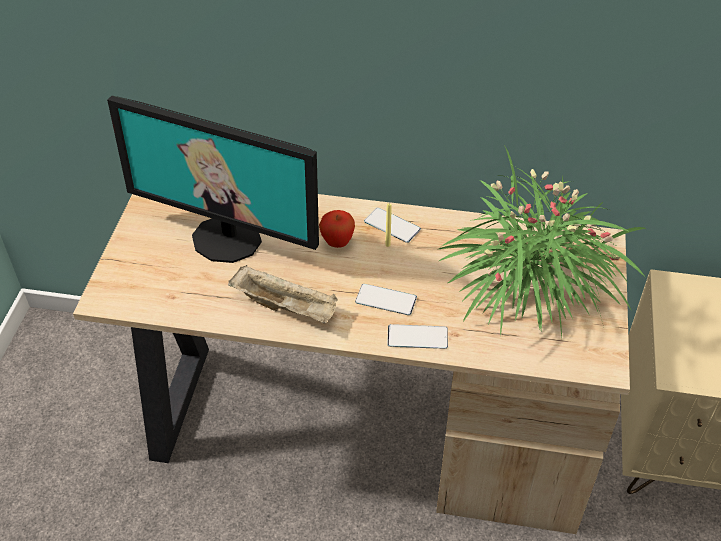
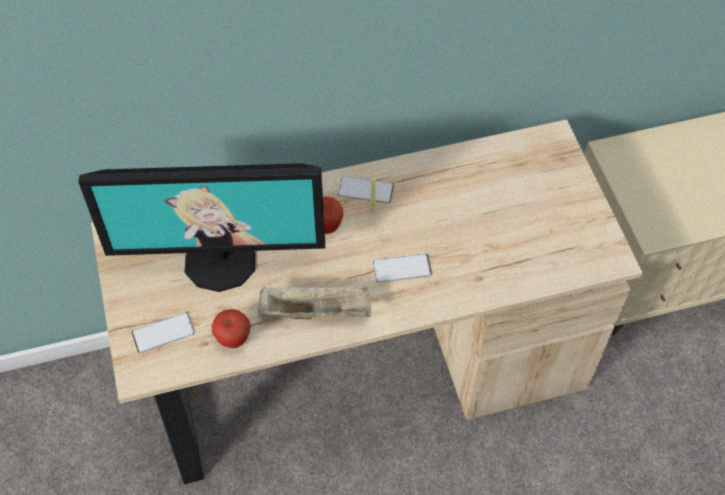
camera: 25 degrees left, 10 degrees up
(198, 302) = (233, 339): none -> apple
(417, 337) = (449, 294): phone -> phone (163, 333)
(530, 282) = (515, 202): potted plant -> none

